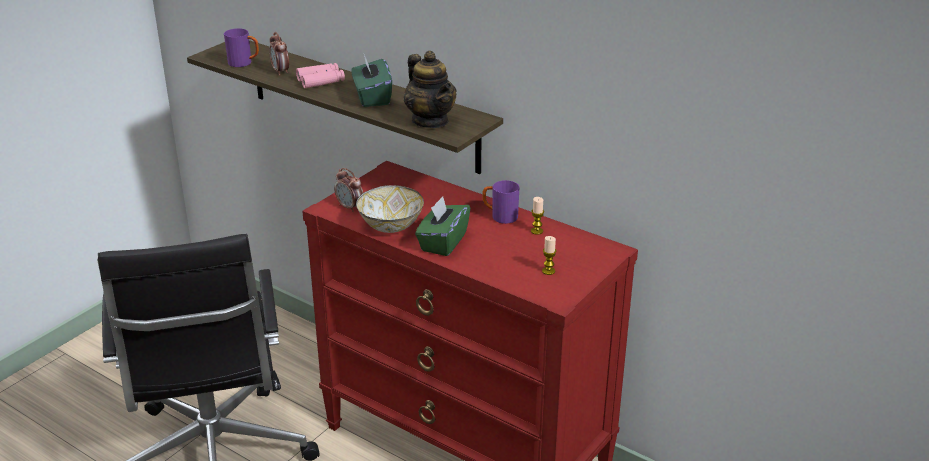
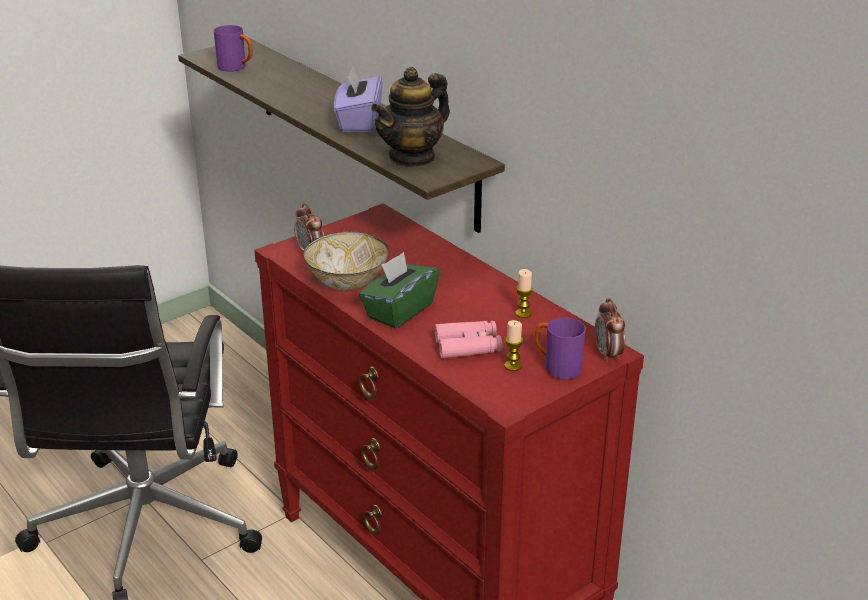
camera: 15 degrees right, 0 degrees up
(280, 71) = (271, 81): alarm clock -> alarm clock (608, 354)
(321, 81) = (311, 96): pink binoculars -> pink binoculars (468, 346)
(372, 97) = (359, 122): green tissue box -> purple tissue box
(430, 121) = (412, 157): teapot -> teapot turned 60 degrees clockwise
(499, 216) = (485, 289): purple mug -> purple mug (556, 367)

